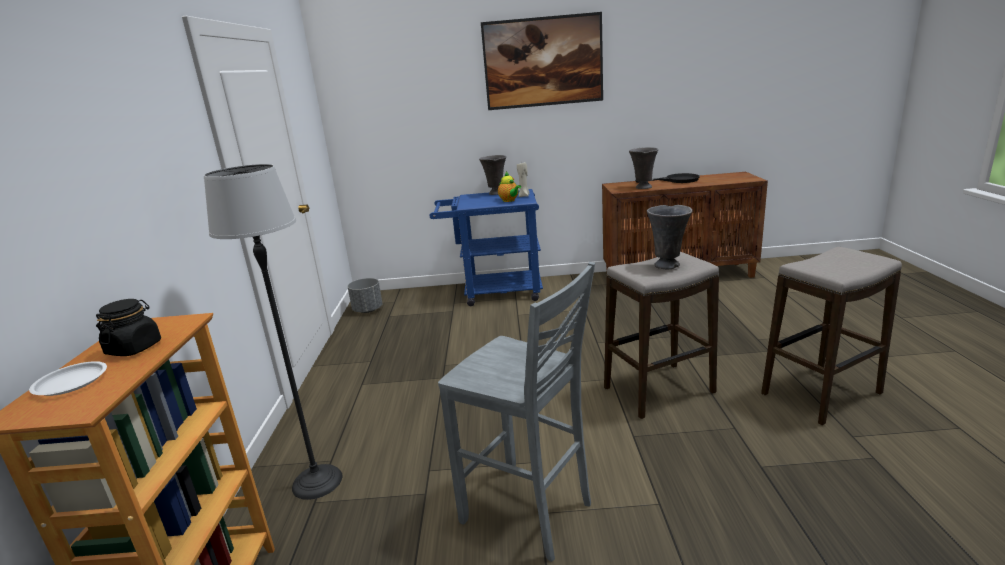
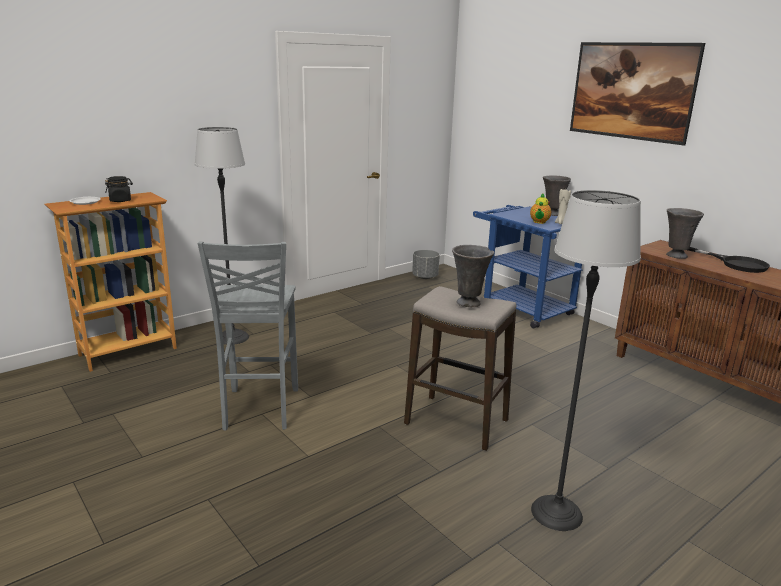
camera: 50 degrees right, 0 degrees up
(820, 394) = (557, 513): stool -> floor lamp

